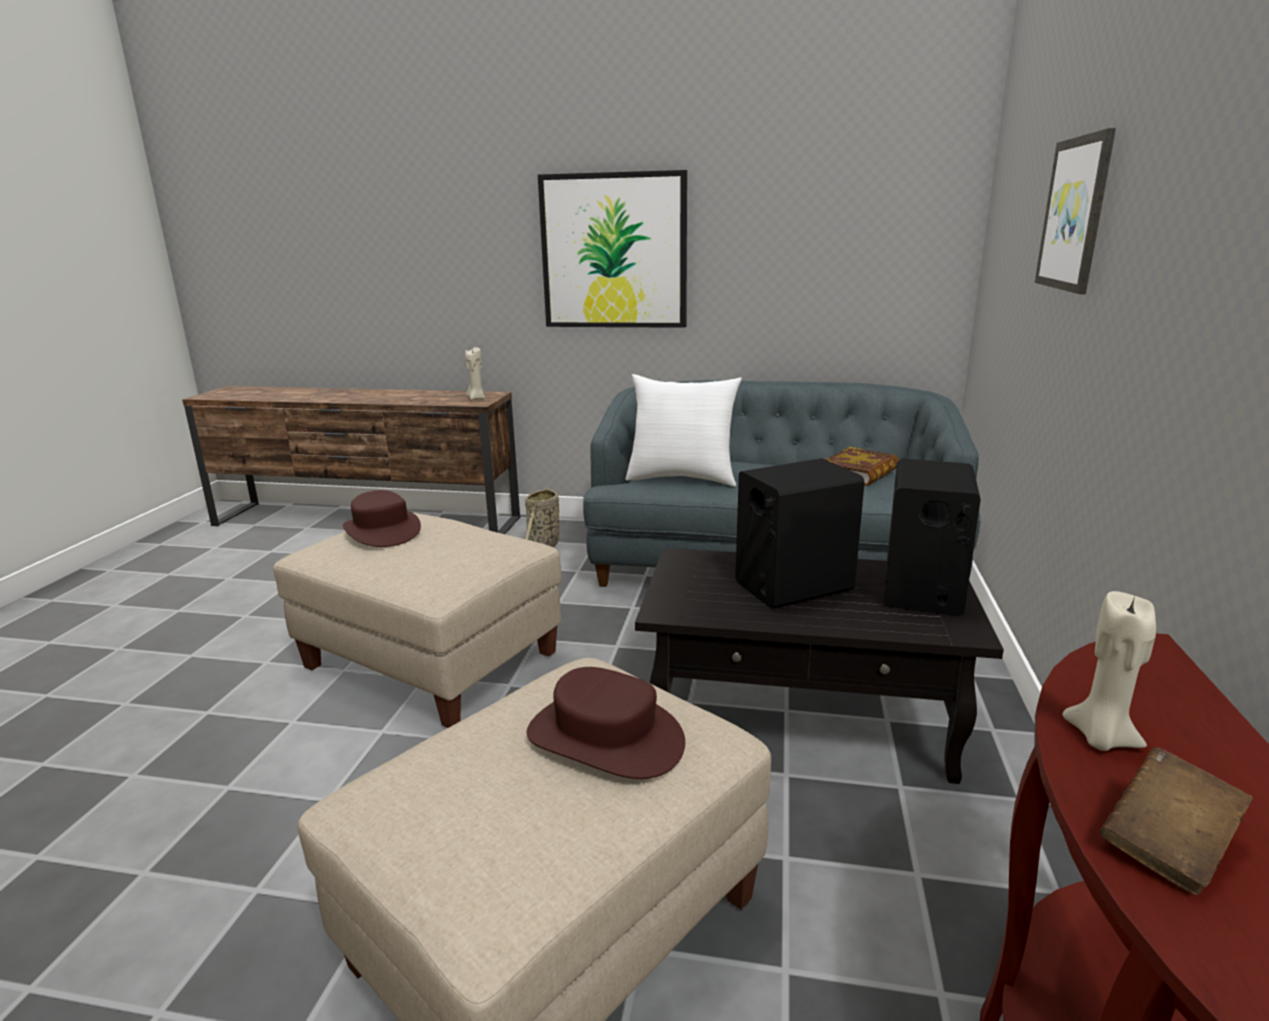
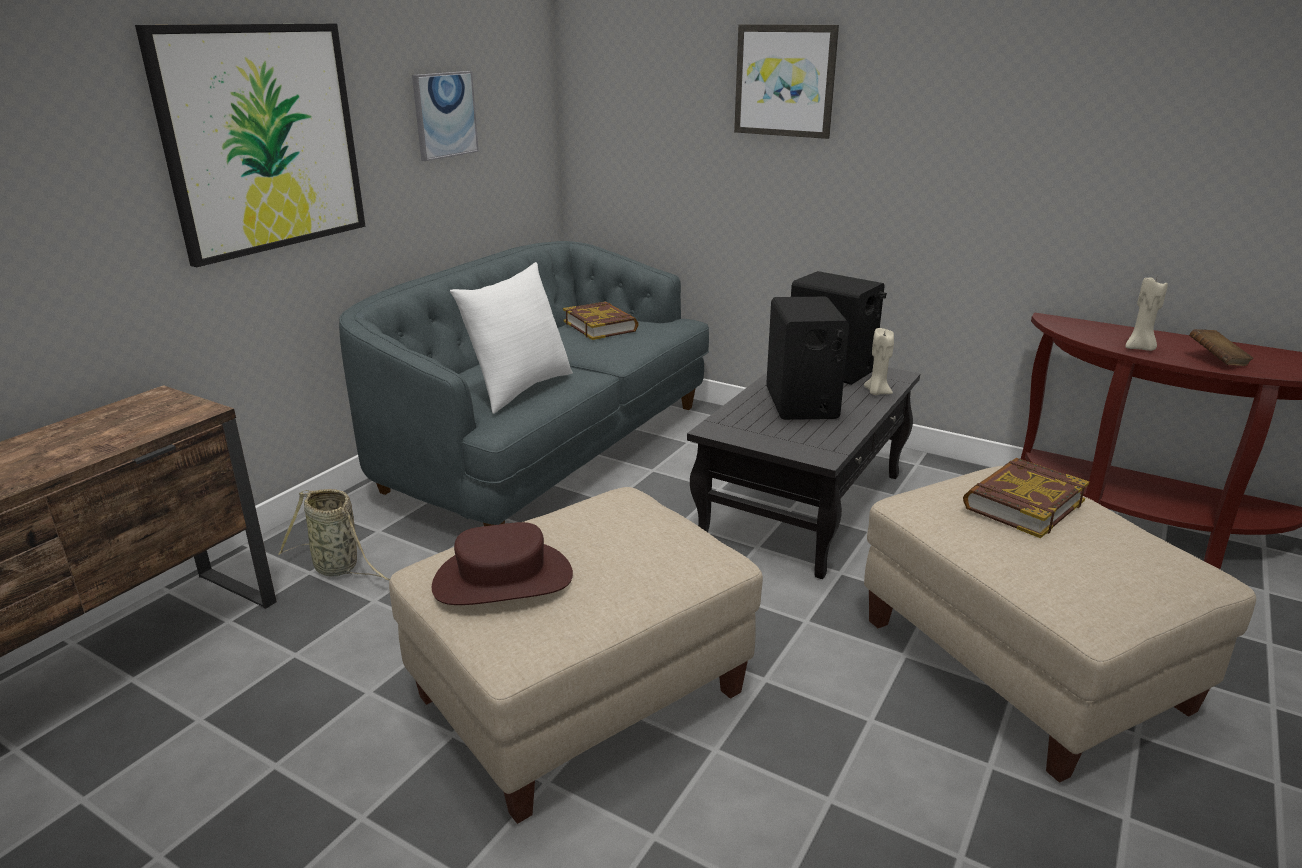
camera: 70 degrees left, 5 degrees up
(476, 398) = (164, 409): beige candle -> beige candle (877, 392)
(605, 737) = (1022, 504): brown hat -> book
(799, 248) = (444, 115): none -> picture

